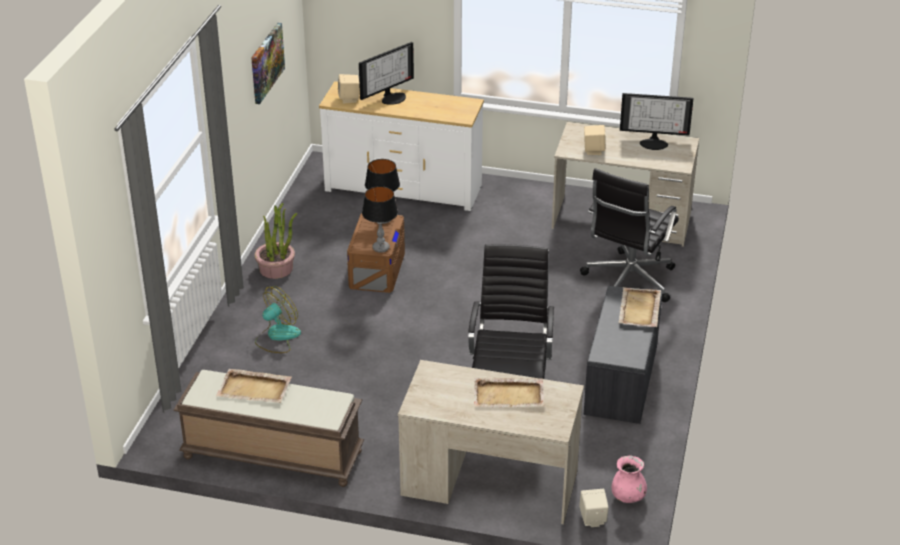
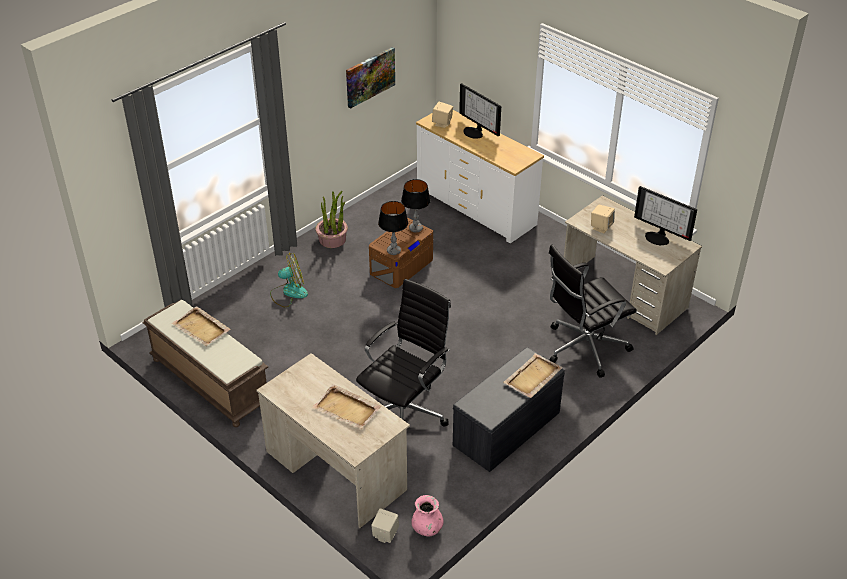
camera: 30 degrees right, 5 degrees up
(392, 97) = (475, 132): monitor -> monitor turned 60 degrees clockwise

